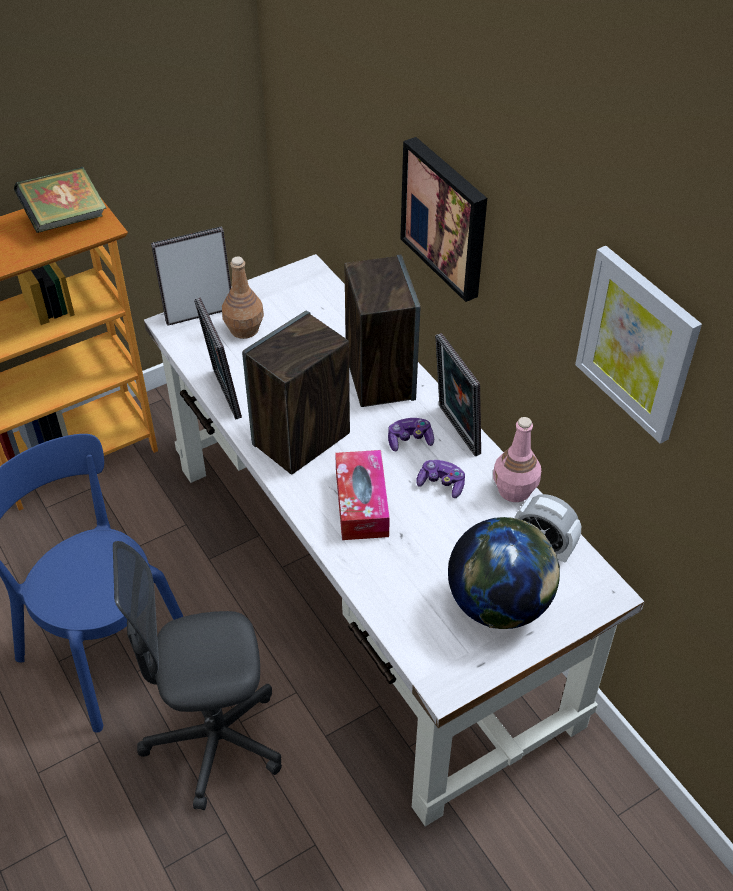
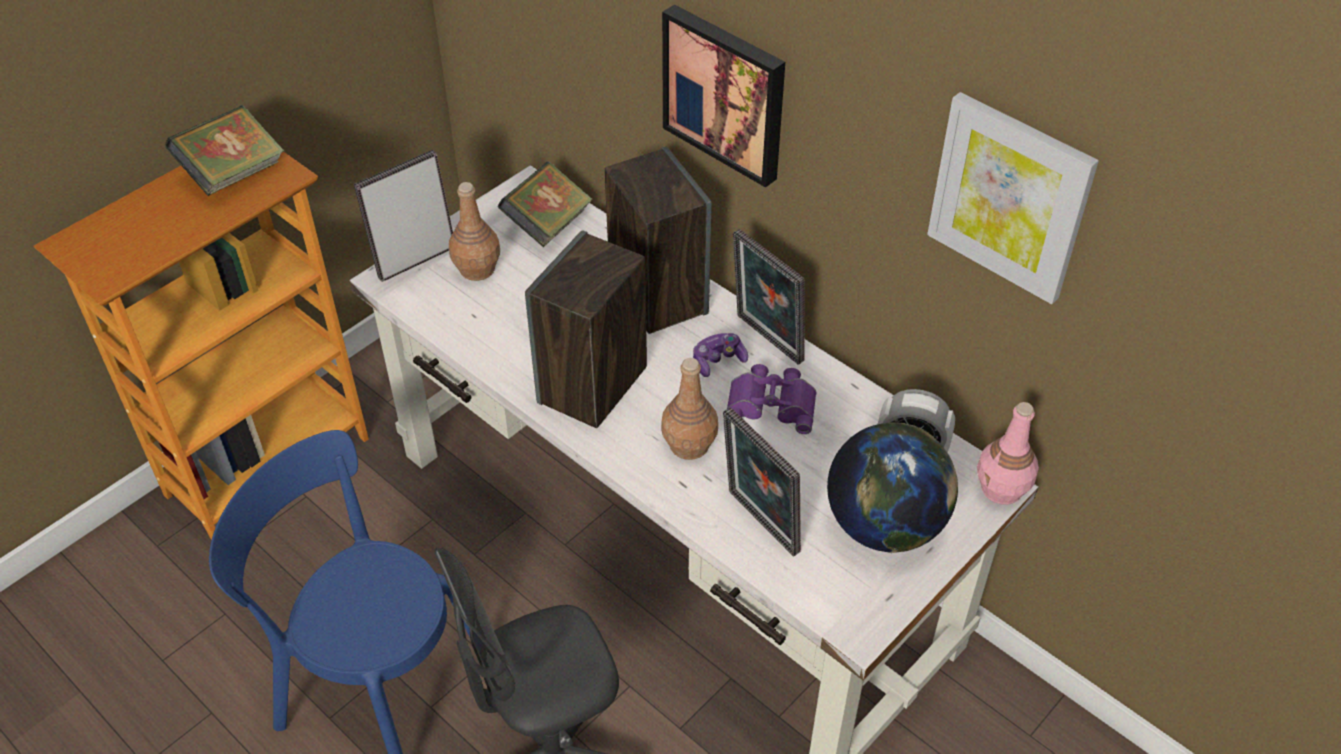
camera: 15 degrees left, 0 degrees up
(222, 395) = (480, 352): picture frame -> picture frame (759, 524)
(312, 304) = (548, 225): none -> book
(361, 504) = (690, 445): tissue box -> brown bottle
(441, 484) = (772, 403): game controller -> purple binoculars
(514, 490) = (856, 394): pink bottle -> pink bottle (1002, 489)

